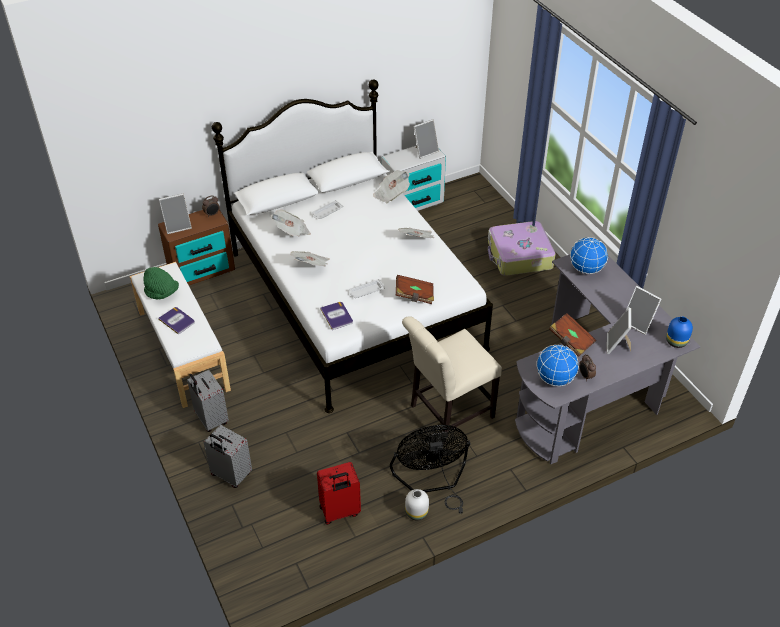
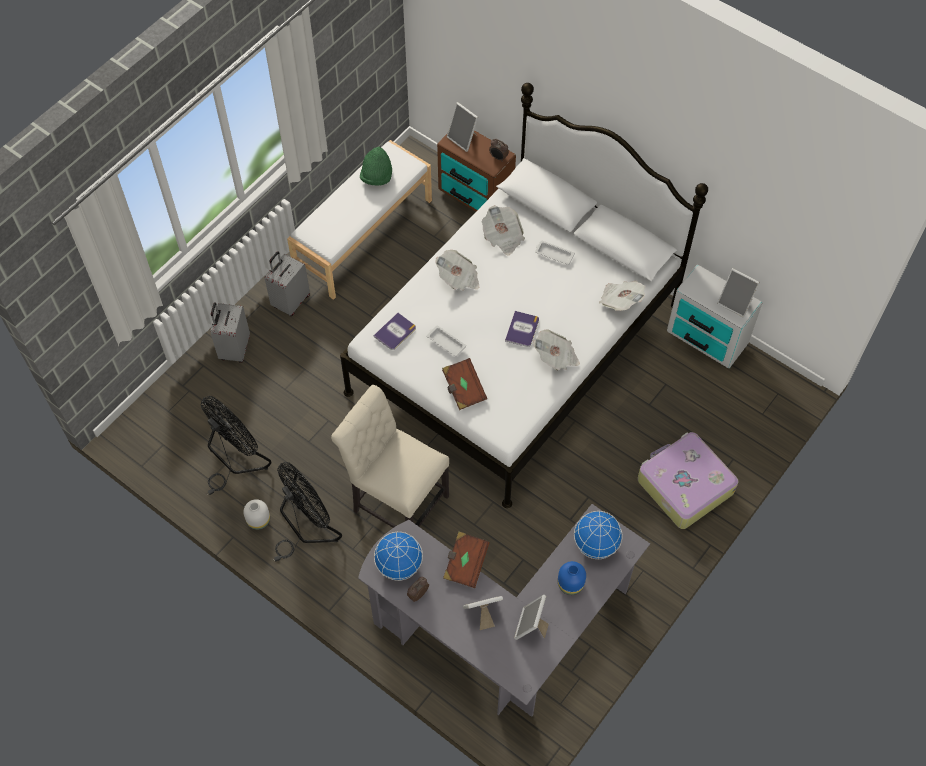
camera: 65 degrees right, 15 degrees up
(177, 321) = (346, 207): book -> book (522, 329)
(340, 512) = (232, 455): red suitcase -> black fan
(676, 342) = (519, 675): blue vase -> blue vase (569, 584)

